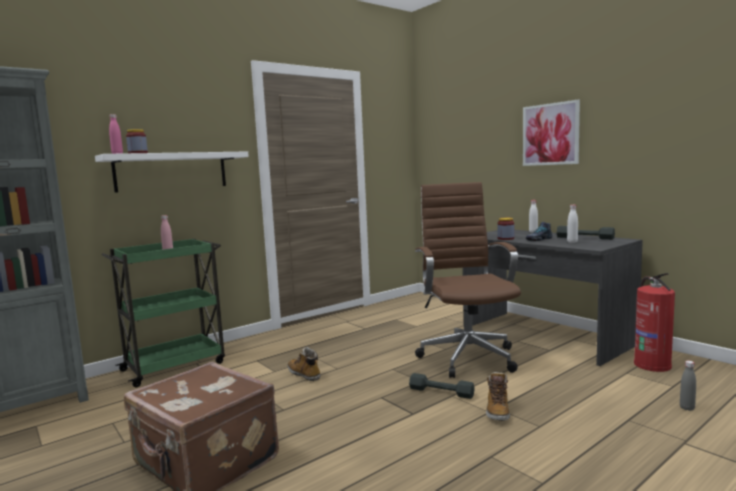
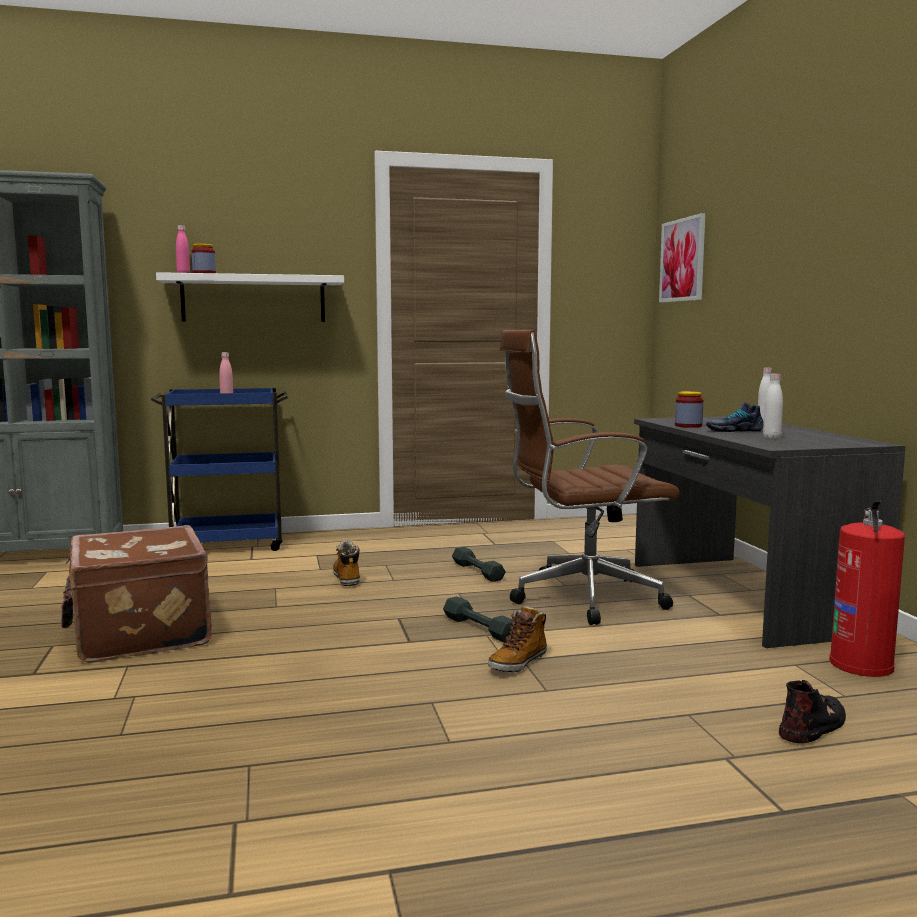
camera: 25 degrees right, 0 degrees up
(175, 366) = (228, 545): green cart -> blue cart
(467, 356) = (580, 598): brown office chair -> brown office chair turned 120 degrees counterclockwise
(550, 134) = (806, 255): picture -> picture (682, 260)
(584, 238) = (813, 435): grey dumbbell -> grey dumbbell (478, 571)
(687, 408) = (813, 724): grey bottle -> black boot

